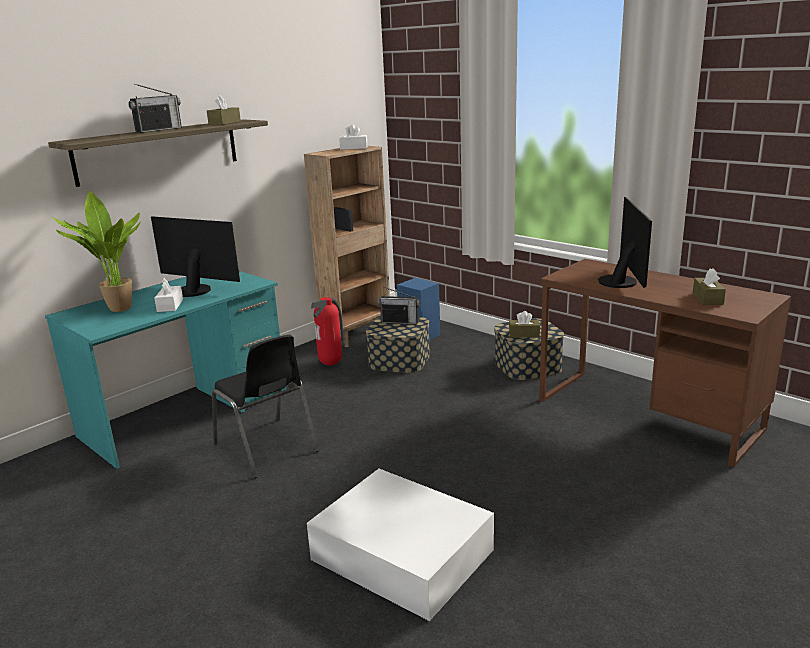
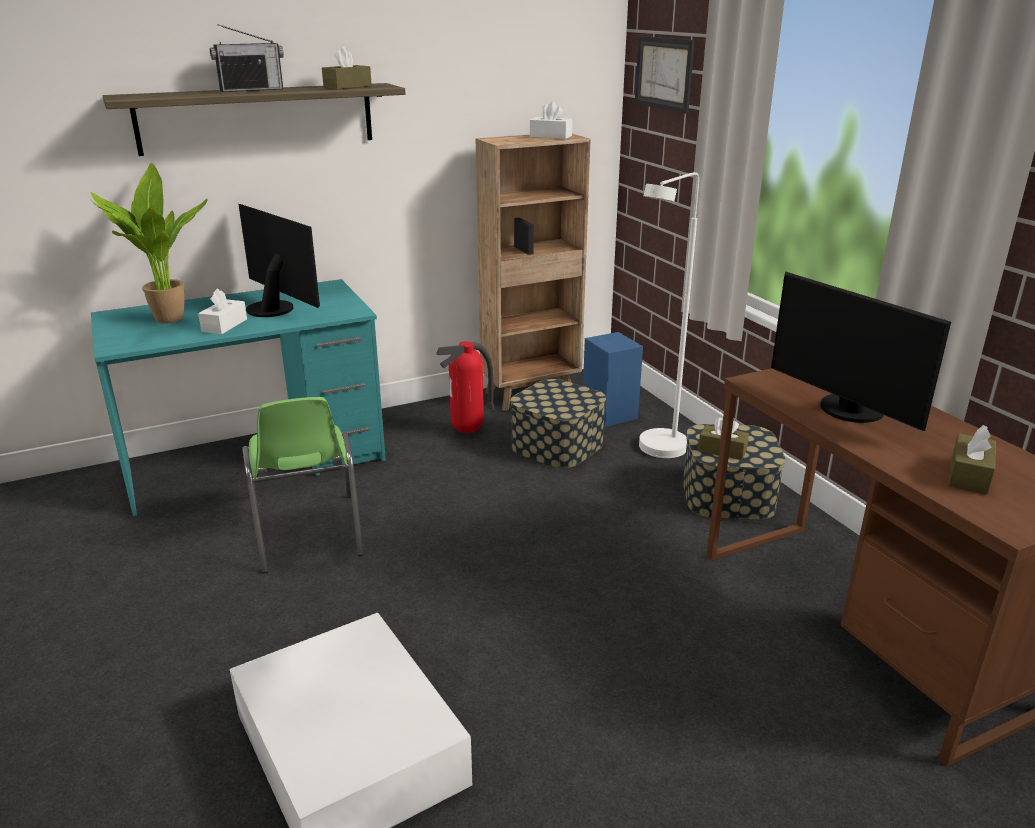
camera: 20 degrees right, 5 degrees up
(267, 448) = (307, 534): black chair -> green chair
(400, 322) = (565, 393): radio -> none
(421, 100) = (664, 73): none -> picture
(467, 351) = (657, 452): none -> white floor lamp
(622, 282) = (847, 411): monitor -> monitor turned 120 degrees clockwise

